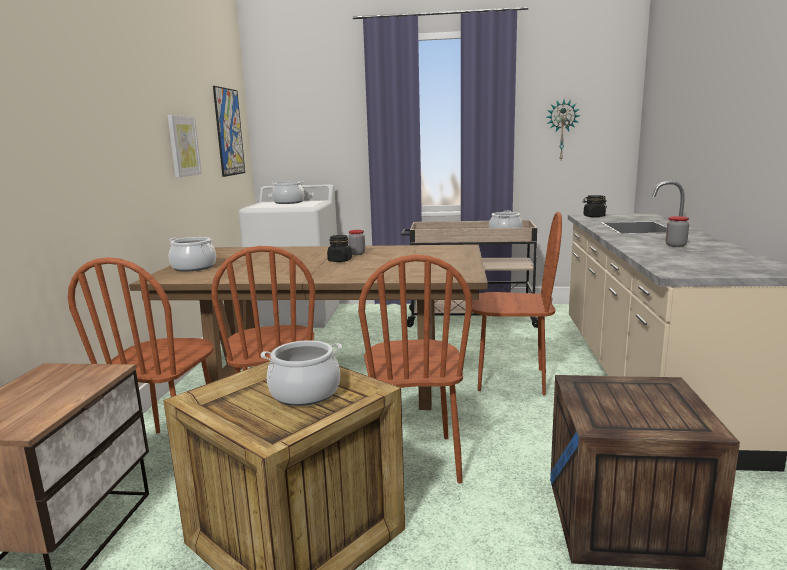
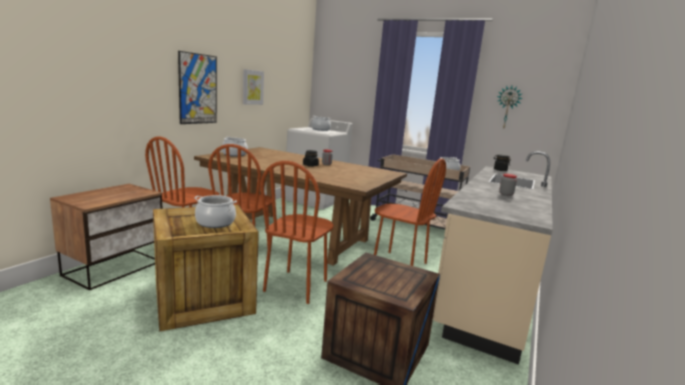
camera: 20 degrees right, 0 degrees up
(229, 132) = (293, 83): picture -> picture (198, 89)

